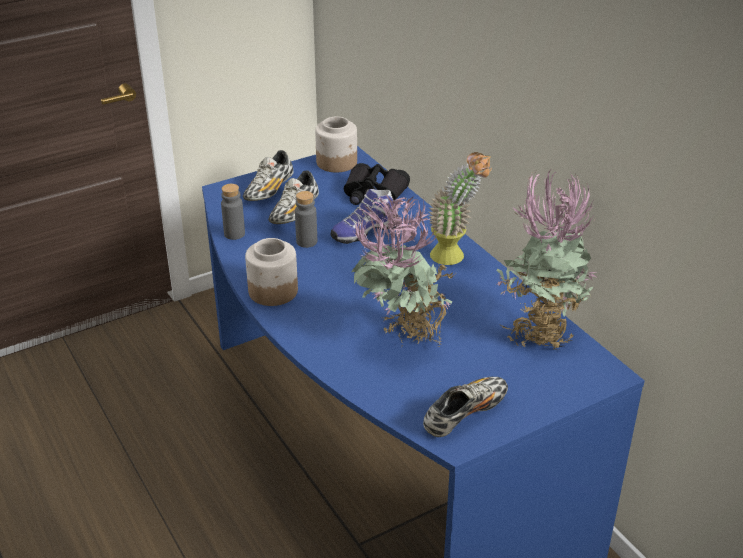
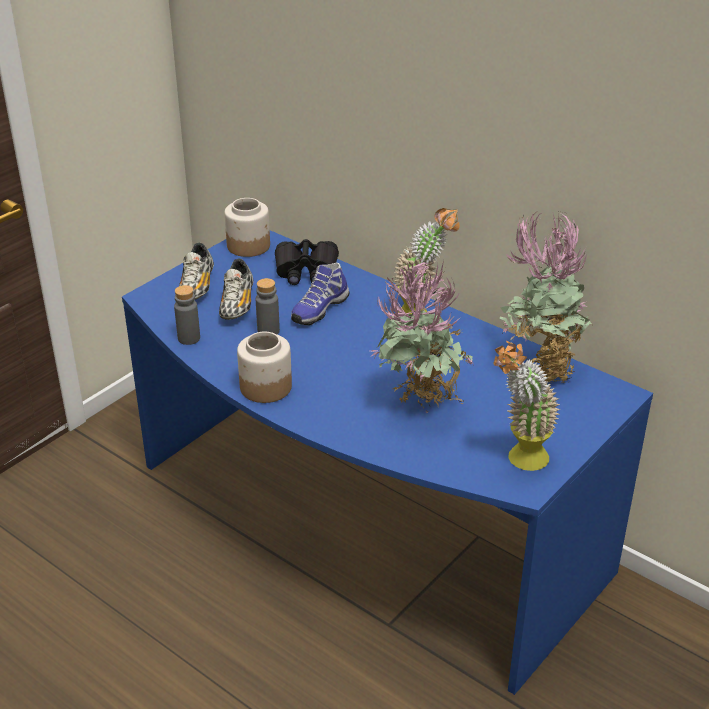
camera: 20 degrees left, 0 degrees up
(465, 414) = (519, 461): shoe -> potted plant

